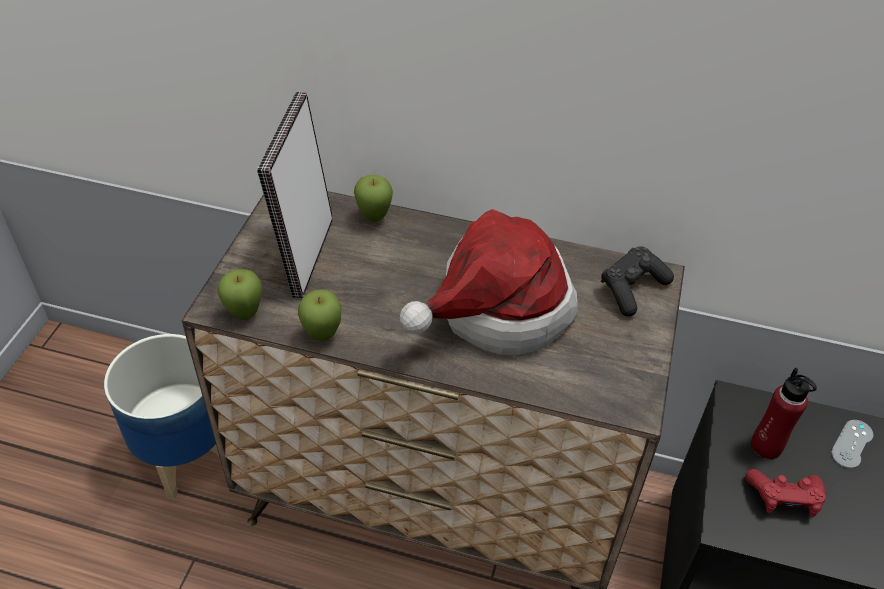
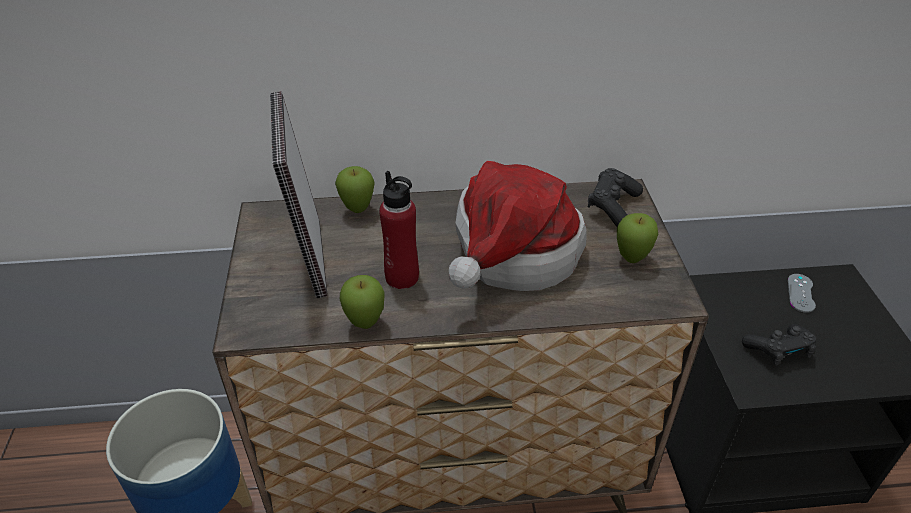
camera: 20 degrees left, 5 degrees down
(245, 315) = (277, 327): apple -> apple (631, 259)
(766, 446) = (742, 315): red bottle -> red bottle (402, 277)
(783, 498) = (778, 351): red game controller -> black game controller

